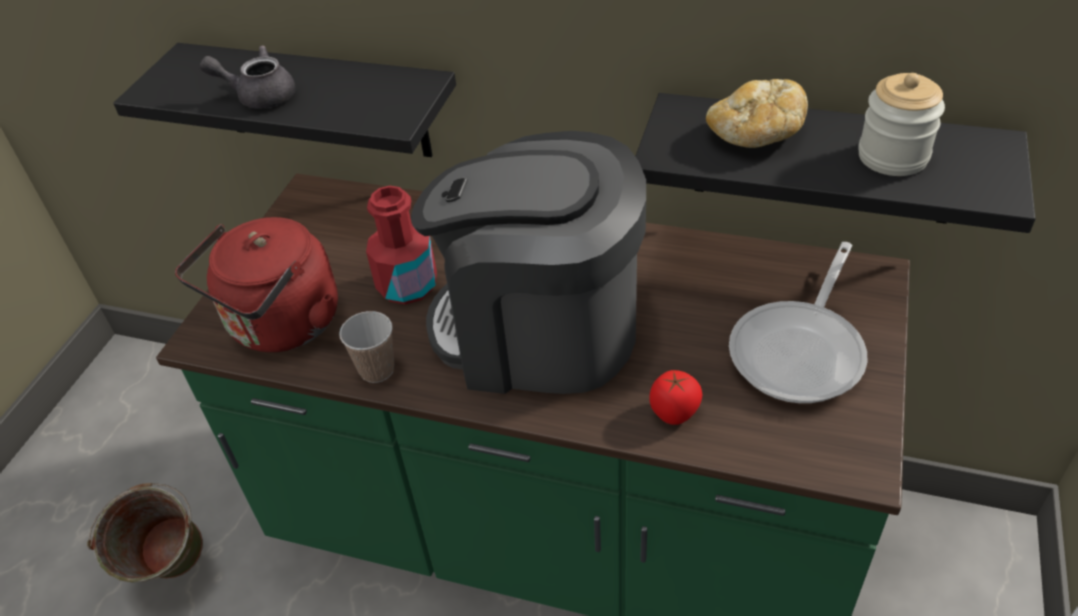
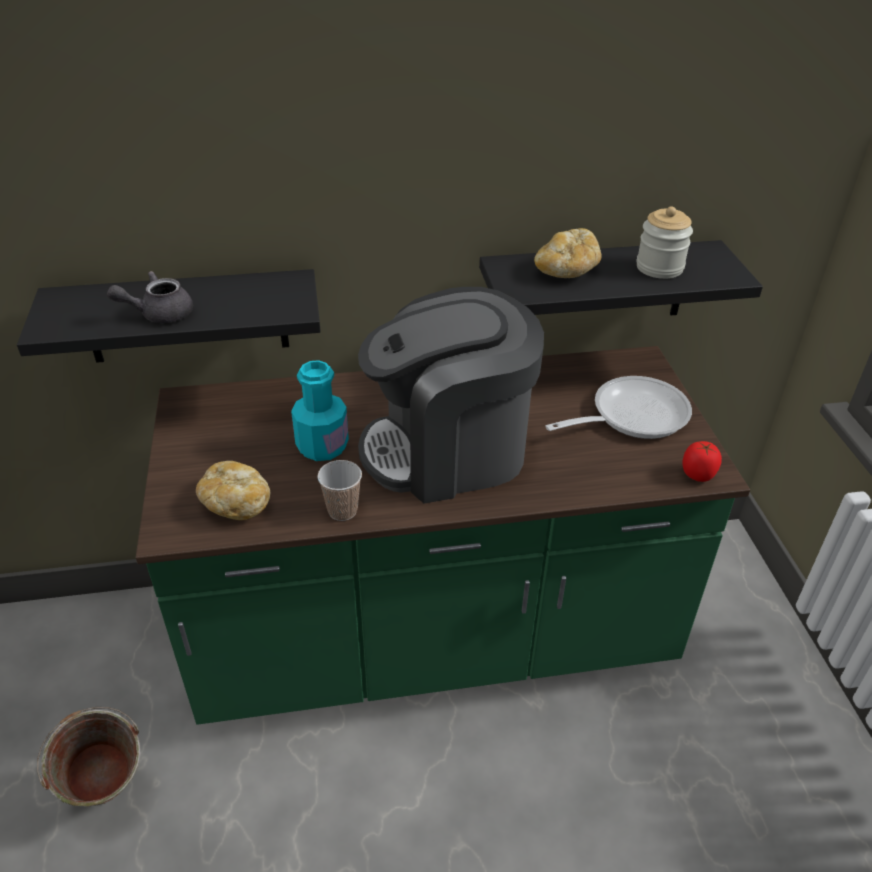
camera: 30 degrees left, 5 degrees down
(281, 326) = (236, 503): red kettle -> bread
(407, 285) = (322, 446): red bottle -> turquoise bottle
(674, 413) = (579, 476): tomato -> tomato (698, 475)
(801, 350) = (631, 416): frying pan -> frying pan turned 120 degrees counterclockwise

